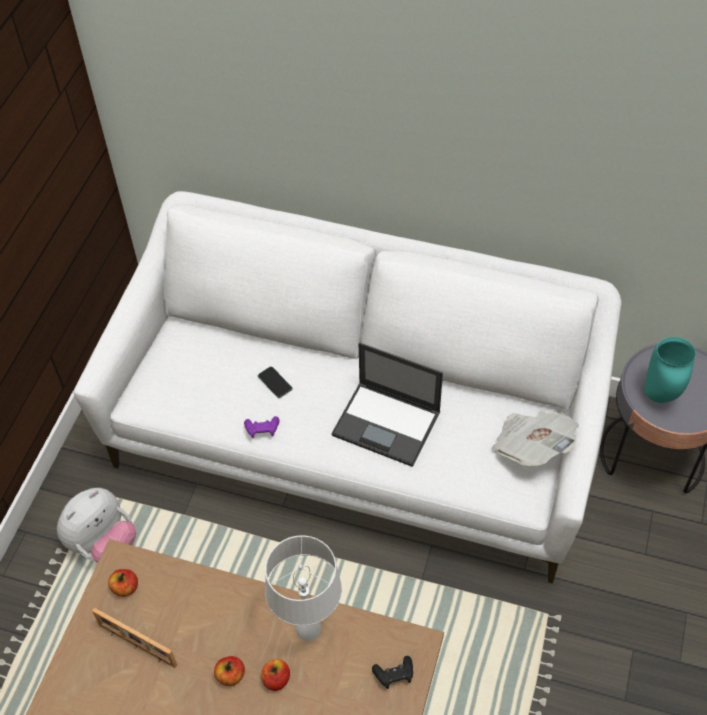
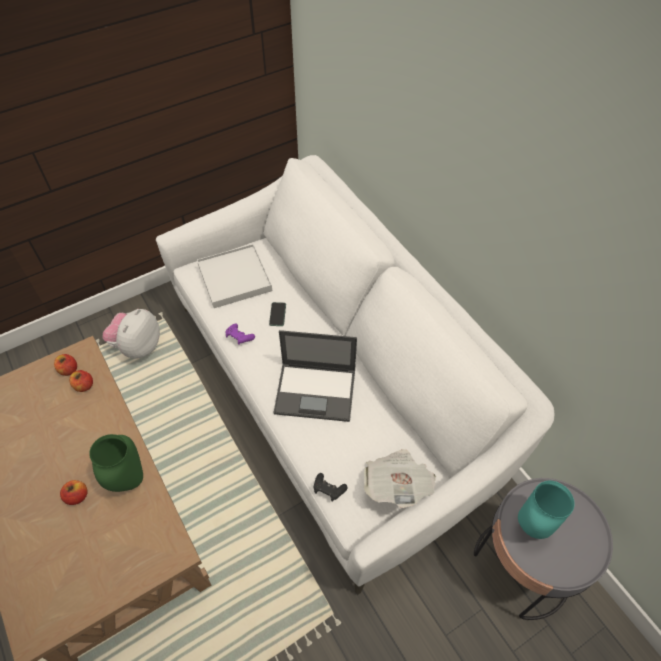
camera: 40 degrees right, 0 degrees up
(103, 543) = (138, 346): plush toy -> plush toy turned 120 degrees clockwise
(137, 646) = (36, 408): picture frame -> none
(191, 378) = (234, 278): none -> white tray
(231, 675) = (58, 470): apple -> apple (84, 386)
(308, 628) = (128, 480): white table lamp -> green vase
(387, 424) = (316, 391): laptop -> laptop turned 60 degrees counterclockwise
(394, 675) = (140, 560): black game controller -> black game controller (328, 490)

